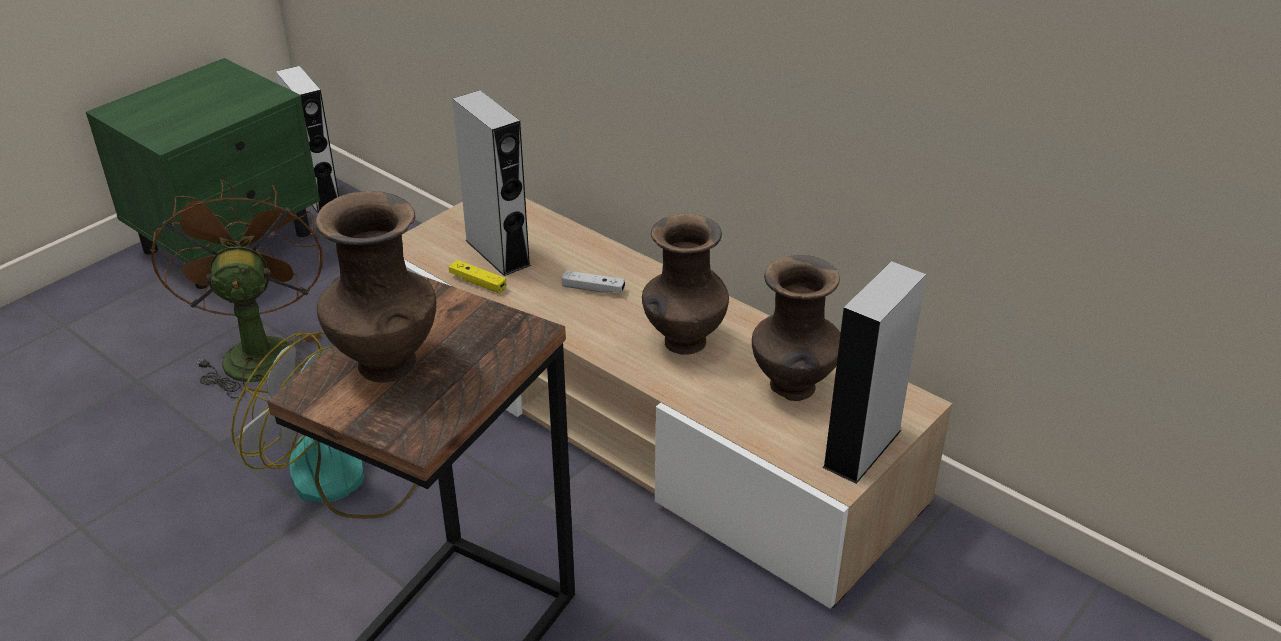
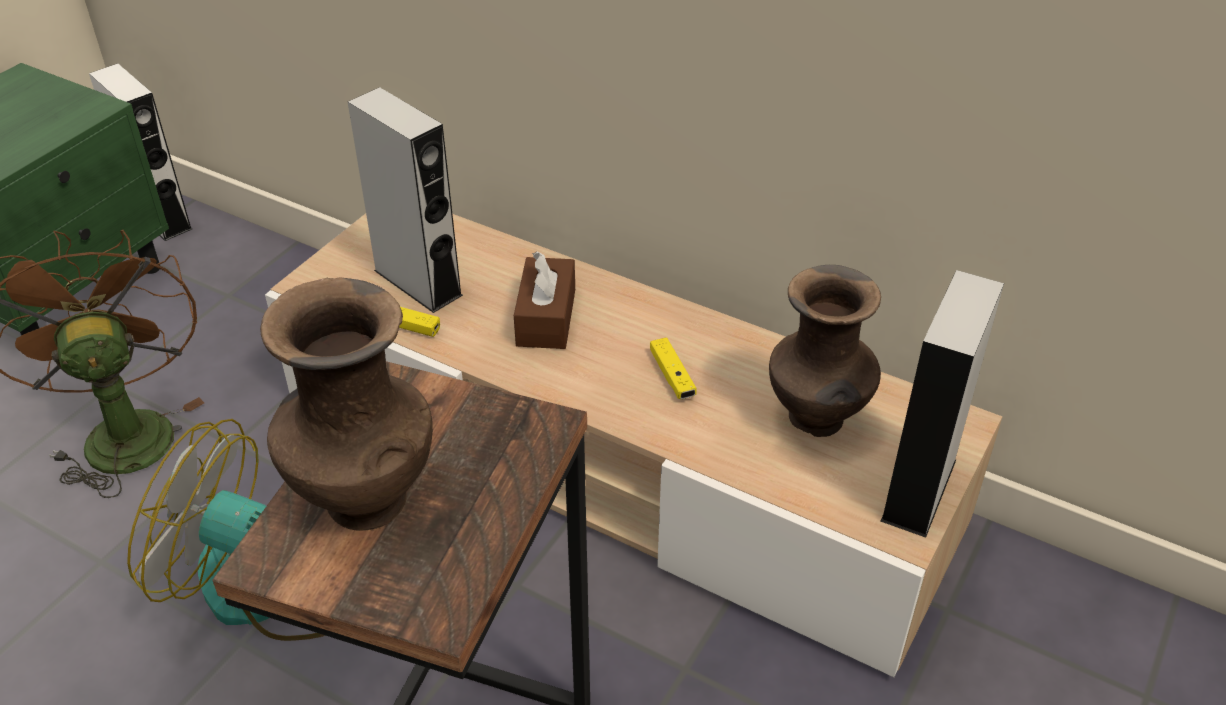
camera: 10 degrees left, 5 degrees up
(593, 289) = (546, 317): white game controller -> brown tissue box
(683, 342) = (672, 376): brown vase -> yellow game controller

